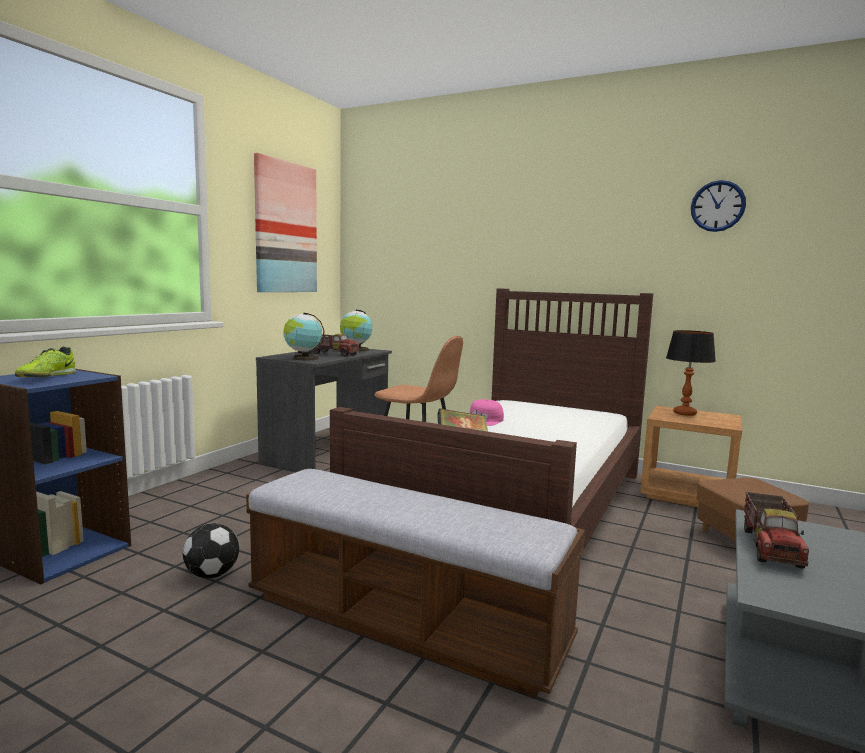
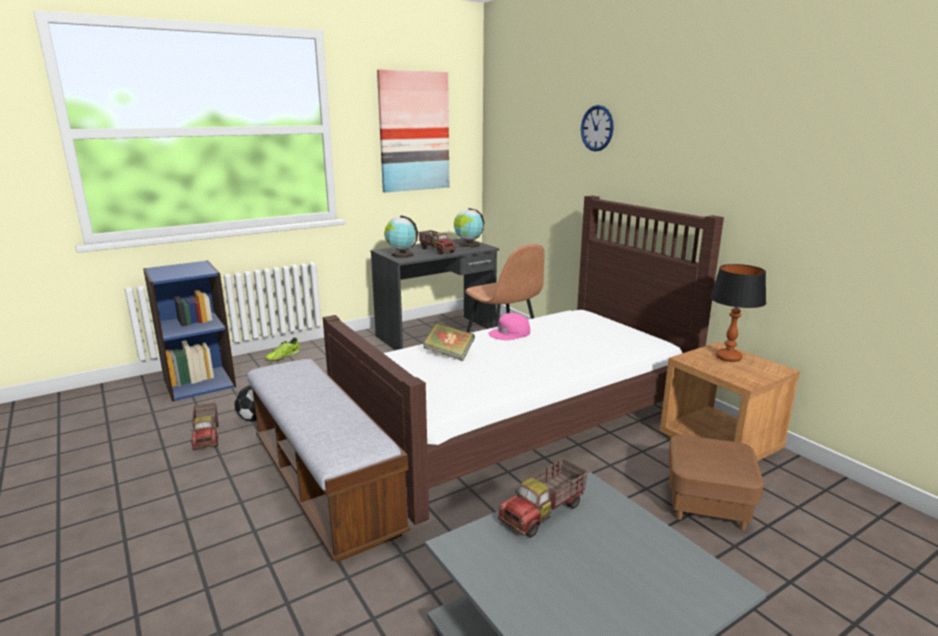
camera: 30 degrees right, 10 degrees up
(46, 377) = (179, 270): shoe -> shoe (283, 357)
(161, 612) = (207, 436): none -> toy truck
(717, 206) = (802, 117): wall clock -> wall clock (597, 128)

